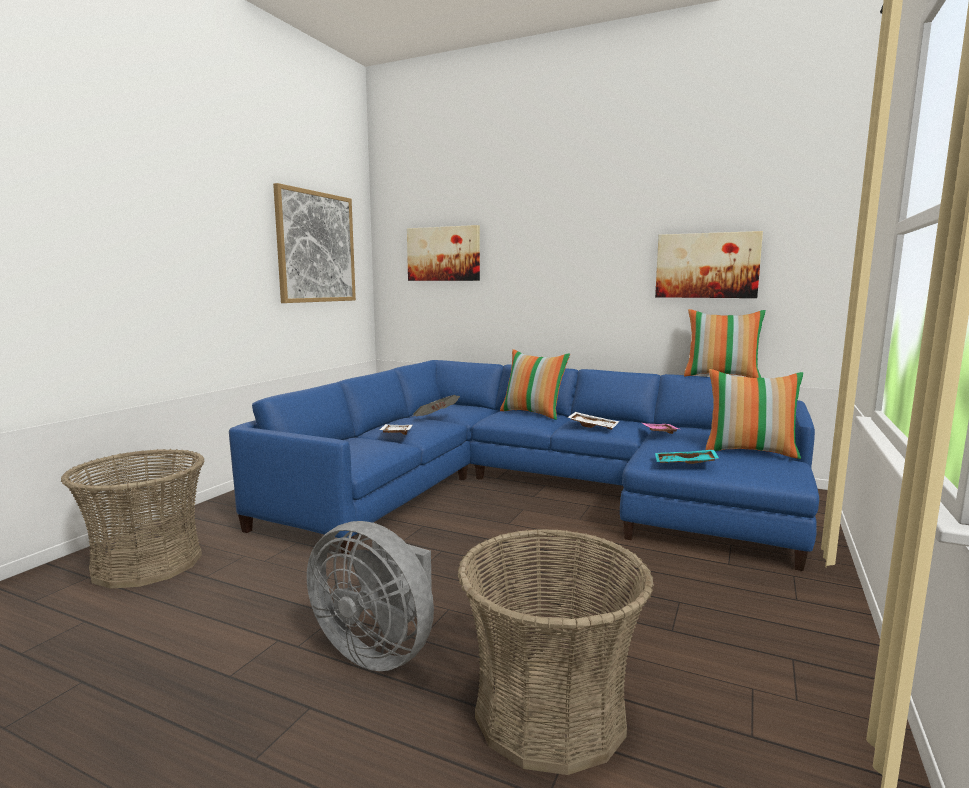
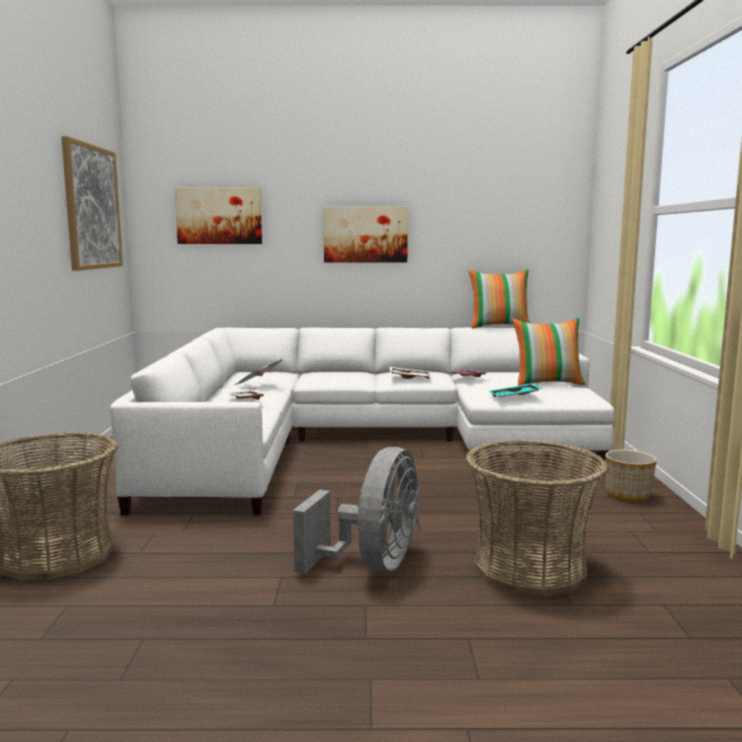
camera: 25 degrees left, 0 degrees up
(379, 650) = (372, 564): grey fan -> grey fan turned 75 degrees counterclockwise
(533, 413) = (342, 373): pillow -> none
(535, 490) = (362, 442): blue sofa -> white sofa
(707, 265) = (480, 231): picture -> picture (365, 234)
(797, 624) = (627, 495): none -> planter

